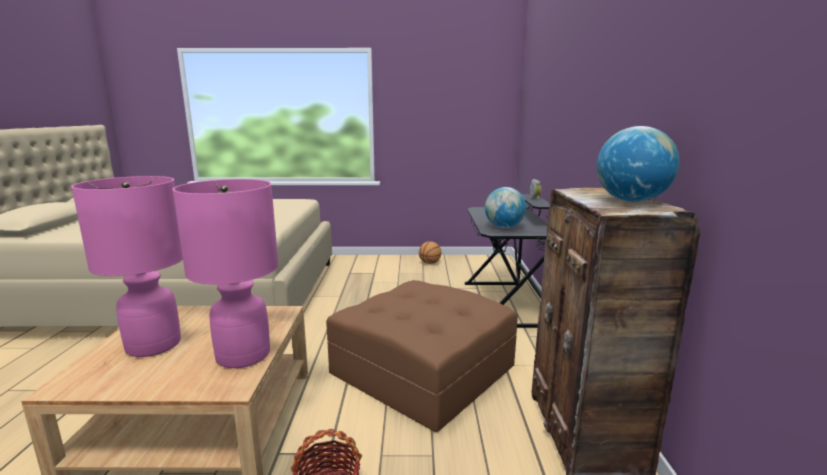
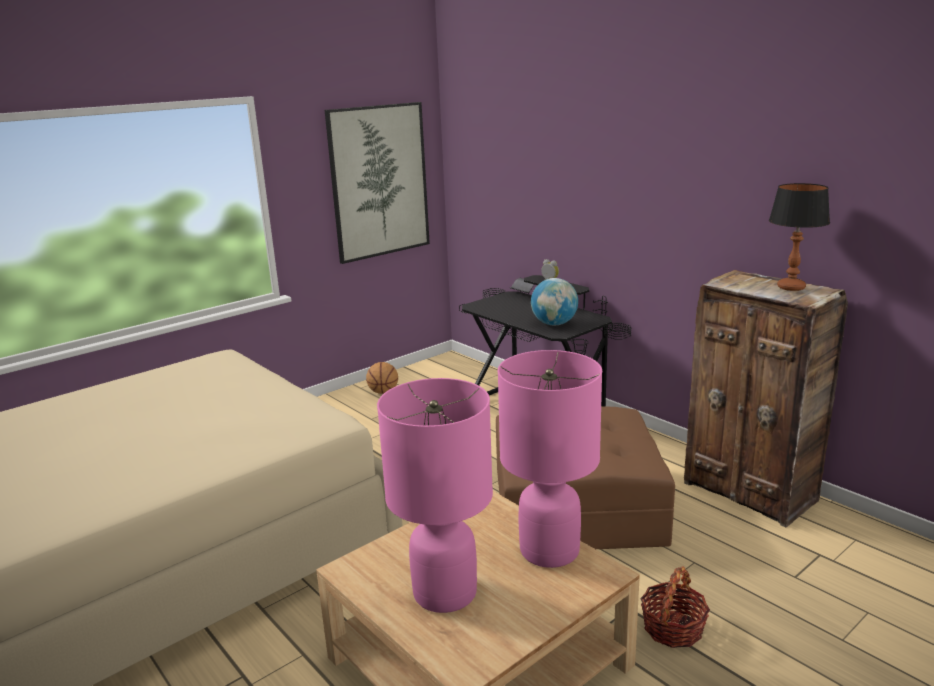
camera: 40 degrees left, 5 degrees up
(460, 116) = (379, 181): none -> picture
(631, 201) = (790, 287): globe -> table lamp

